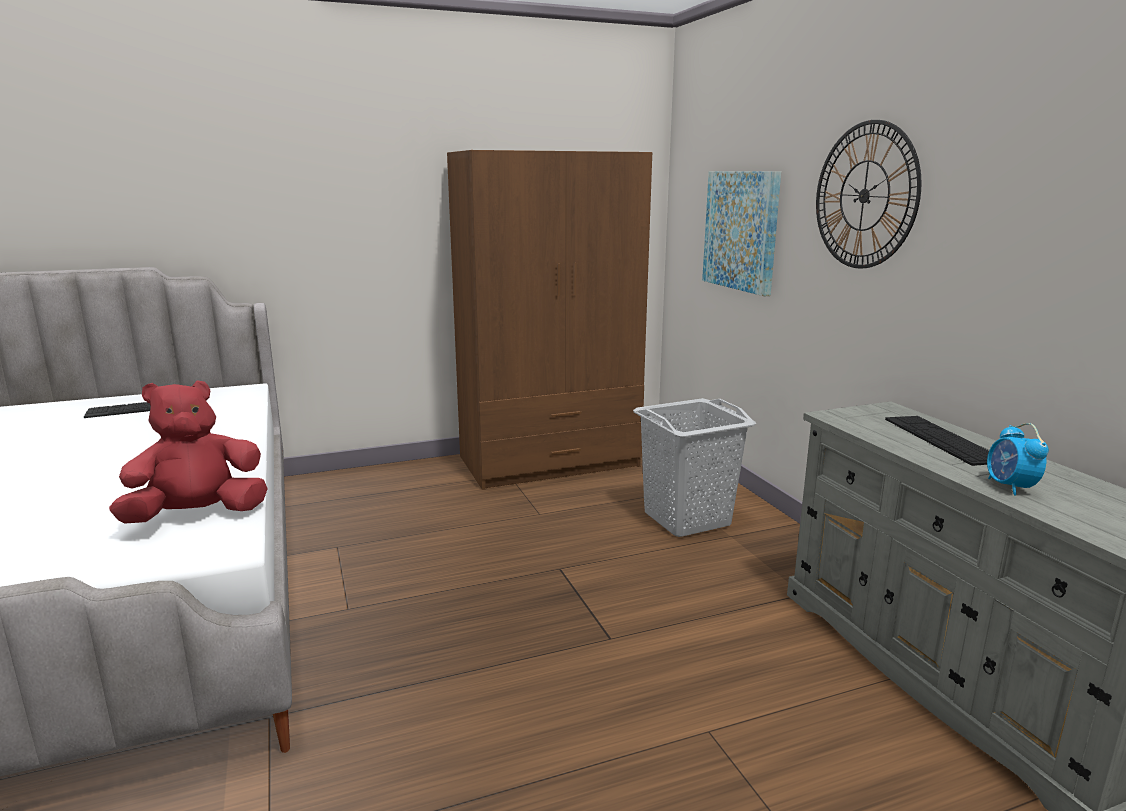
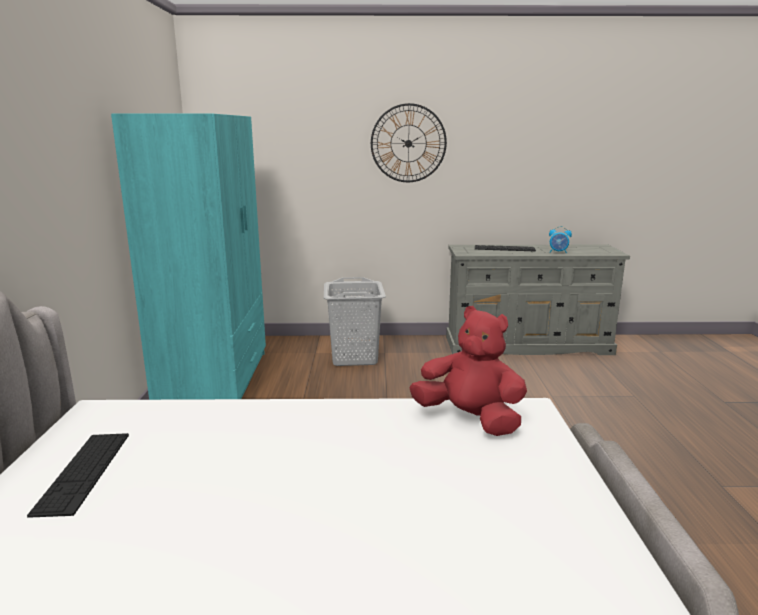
camera: 70 degrees left, 0 degrees up
(198, 515) = (470, 419): red plush toy -> red plush toy turned 135 degrees clockwise
(550, 462) = (216, 379): brown wardrobe -> turquoise wardrobe
(741, 230) = (297, 170): picture -> none

